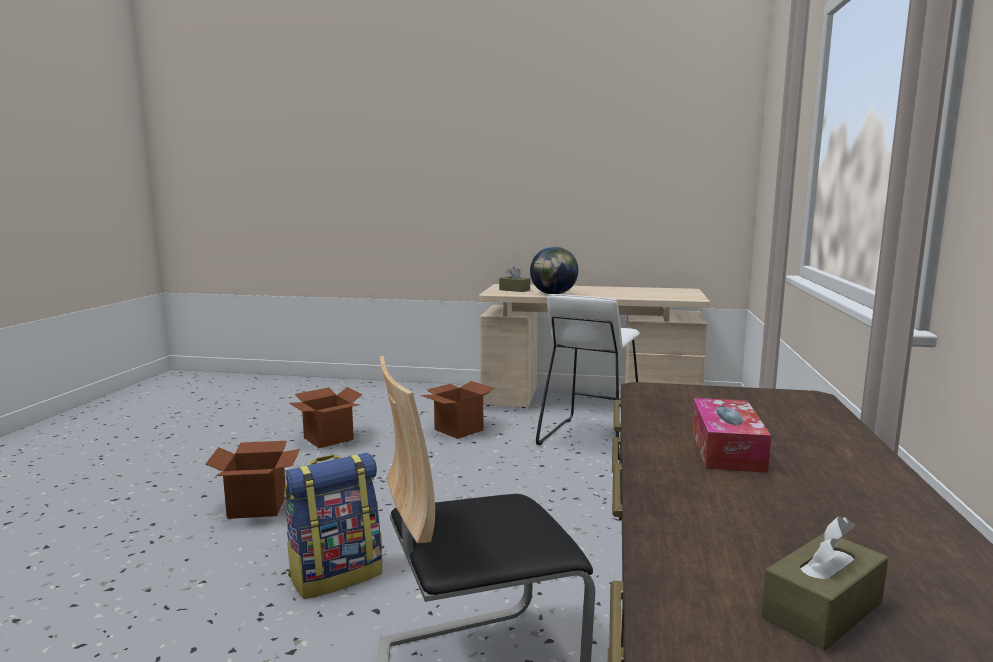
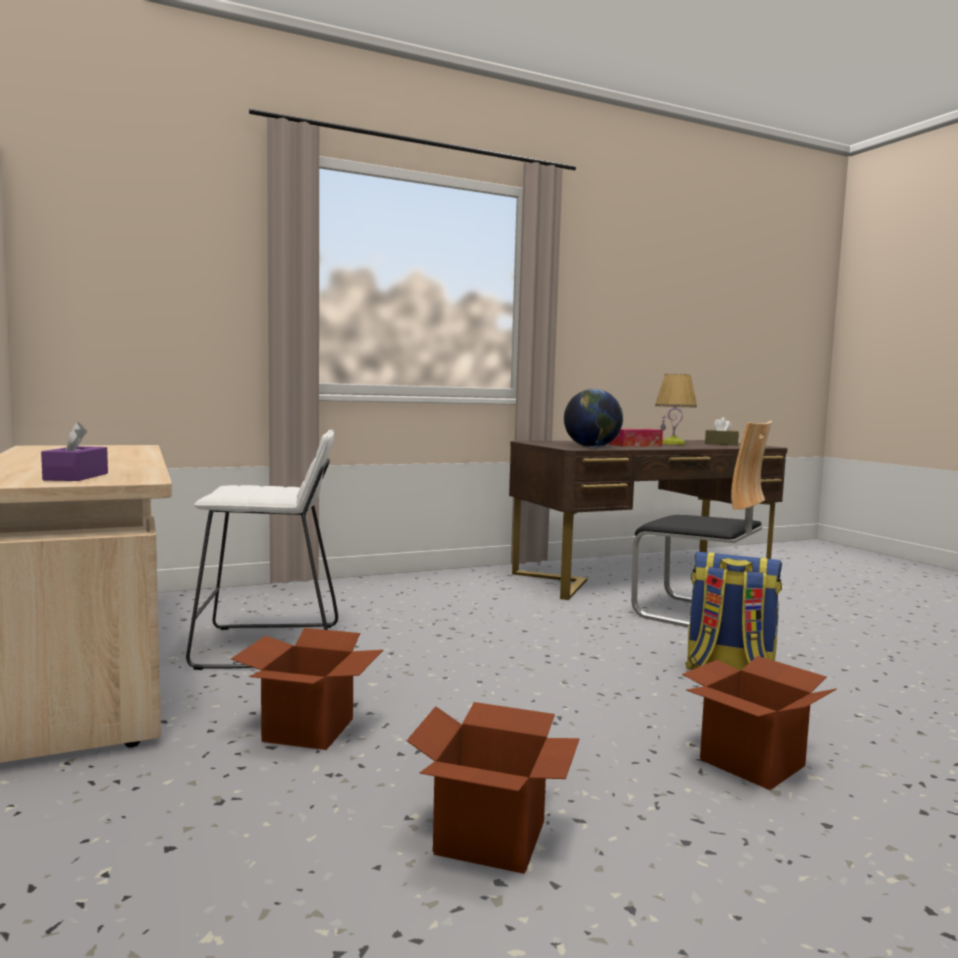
camera: 125 degrees left, 5 degrees down
(514, 290) = (76, 477): brown tissue box -> purple tissue box
(553, 294) = (131, 466): globe -> globe (592, 447)
(801, 516) = (673, 443): none -> table lamp

